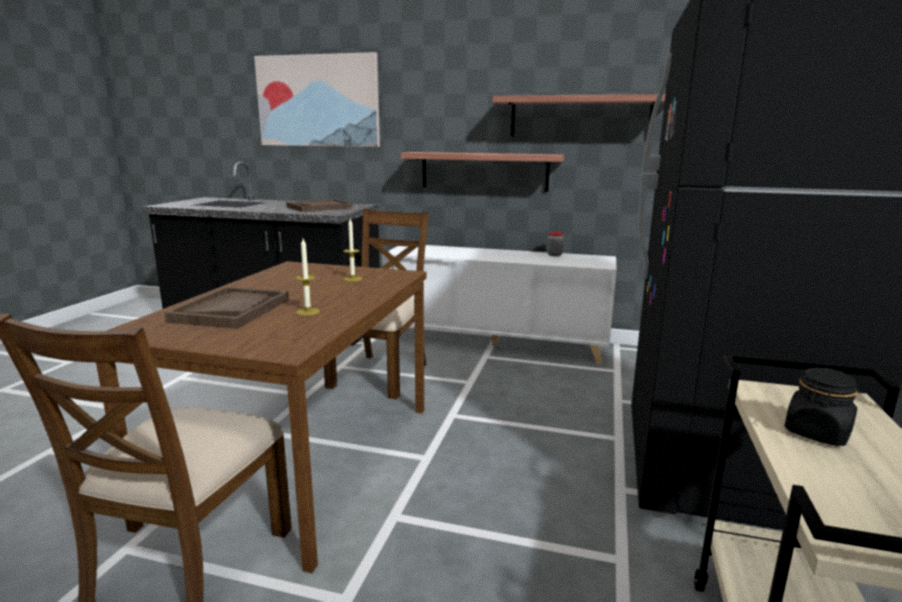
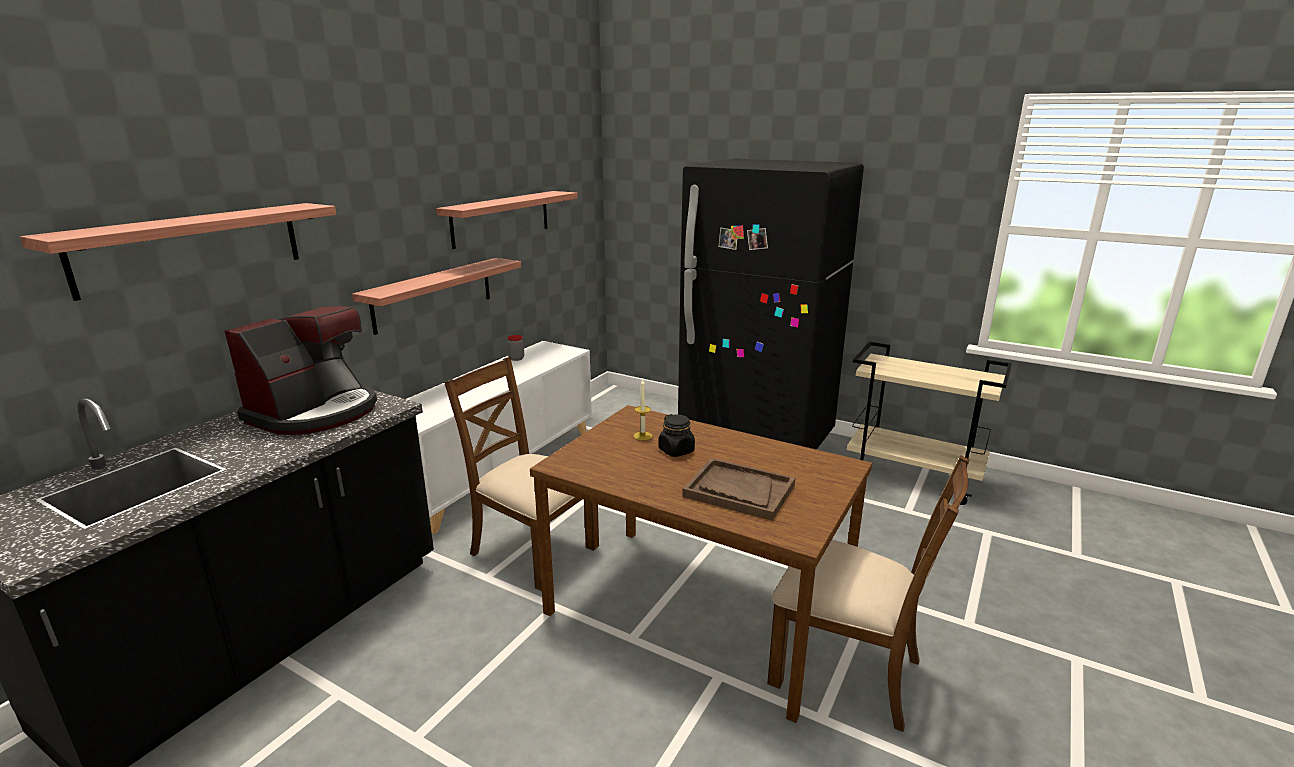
camera: 75 degrees left, 5 degrees up
(308, 312) = (751, 457): candle -> none
(318, 101) = (192, 247): picture -> shelf
(319, 207) = (316, 412): brown tray -> coffee machine
(817, 433) = (912, 371): black jar -> black jar (676, 451)

